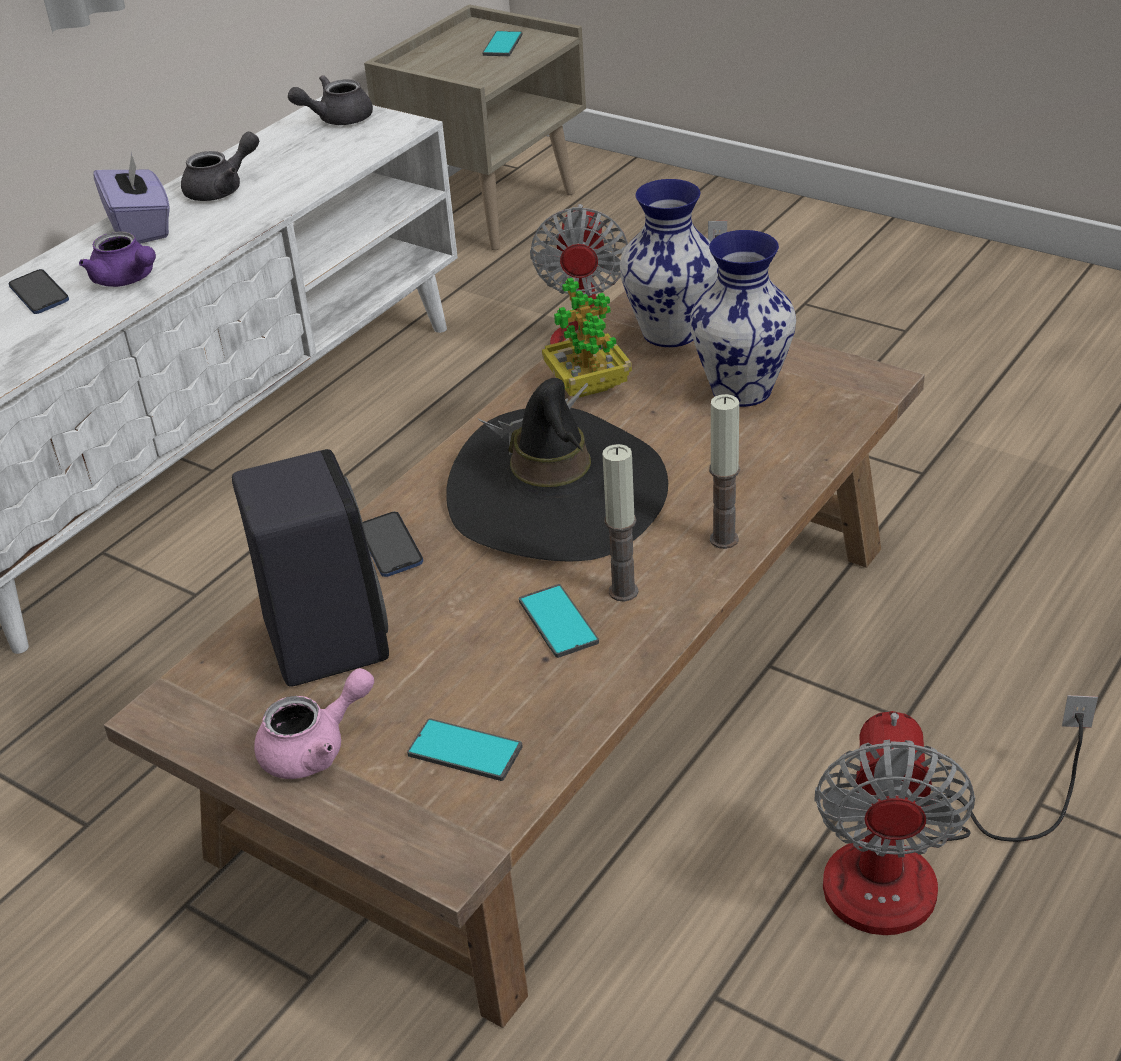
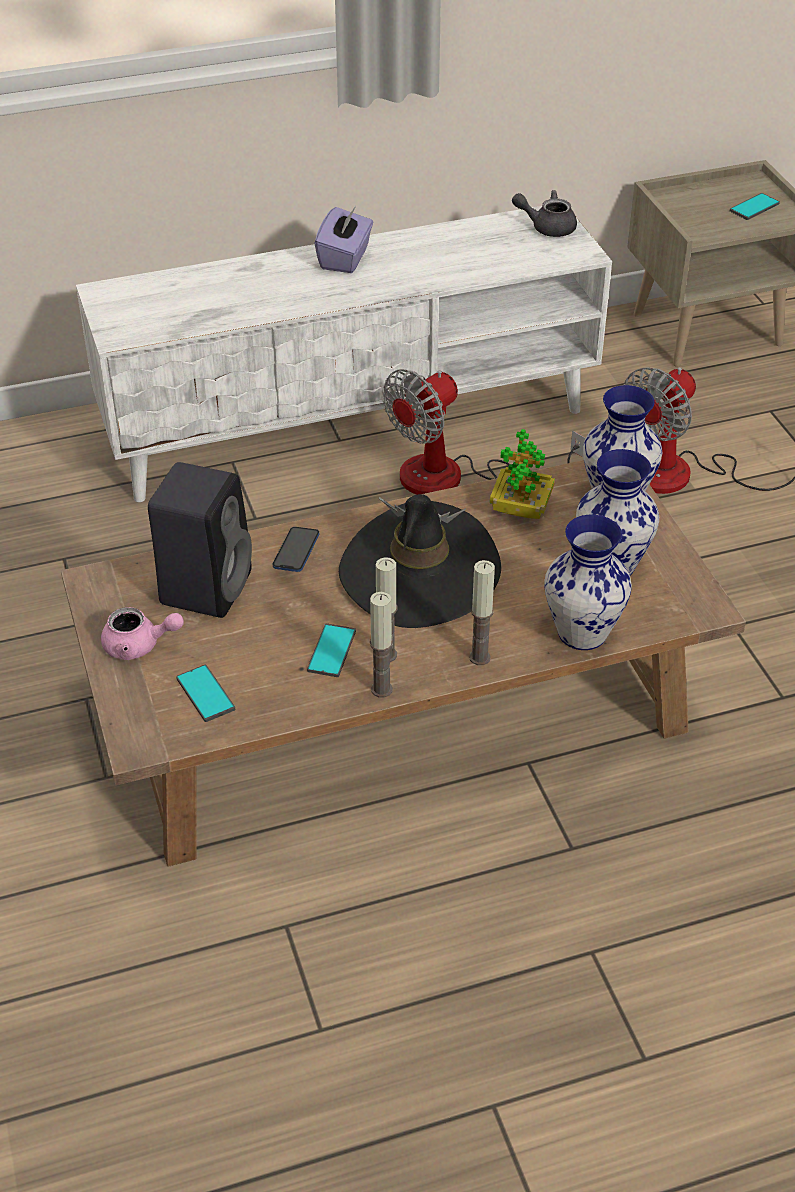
camera: 35 degrees right, 5 degrees up
(39, 294) = (245, 280): phone -> none
(127, 280) = (300, 294): purple teapot -> none
(222, 189) = (420, 251): grey teapot -> none
(662, 627) = (381, 689): none -> candle
(793, 463) = (580, 633): none -> vase
(914, 869) = (471, 937): fan -> fan (454, 479)

